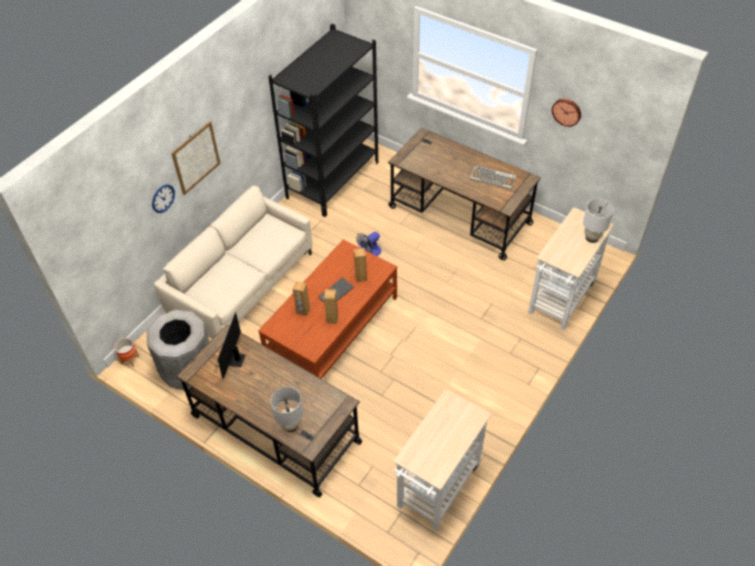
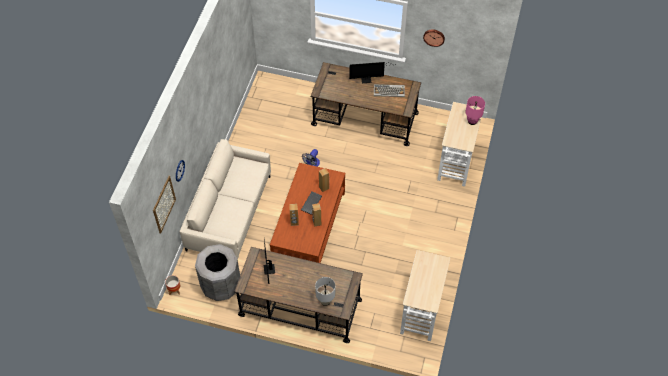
camera: 20 degrees left, 5 degrees up
(195, 157) = (191, 134): picture -> picture (163, 204)
(333, 179) = (261, 113): black bookcase -> none
(470, 159) = (368, 79): none -> monitor
(592, 238) = (472, 121): white table lamp -> pink table lamp

